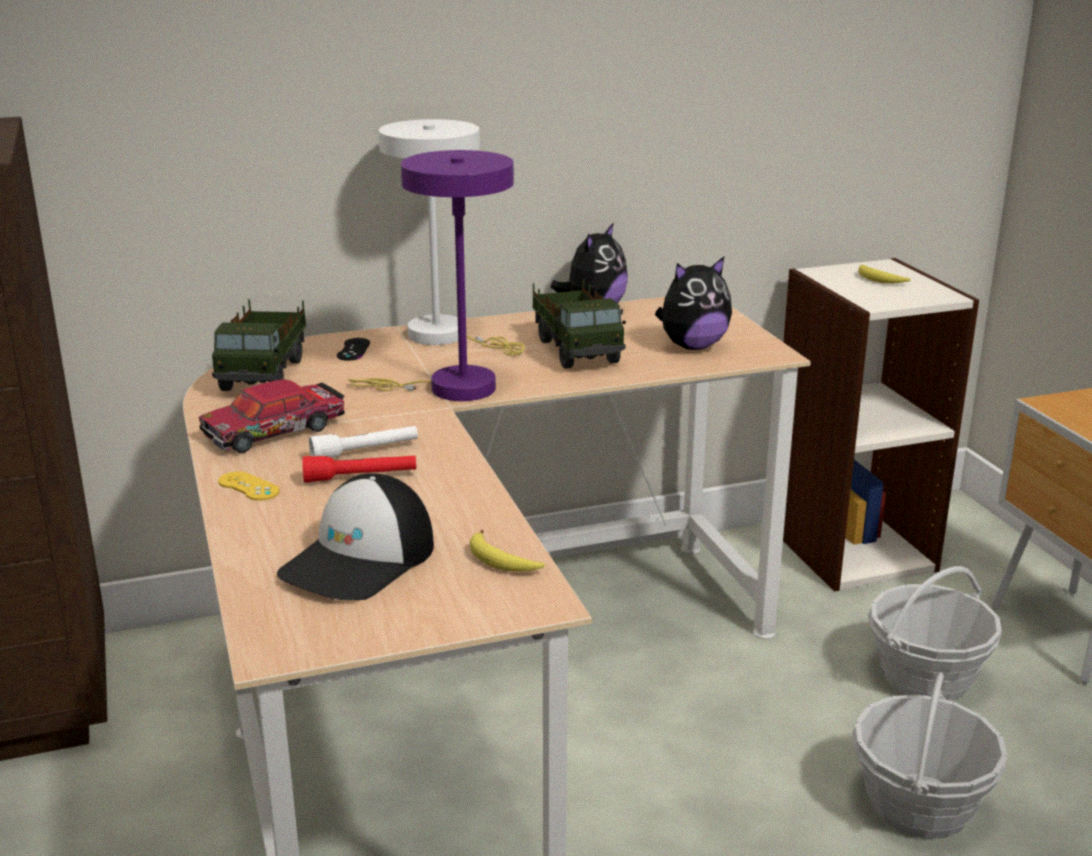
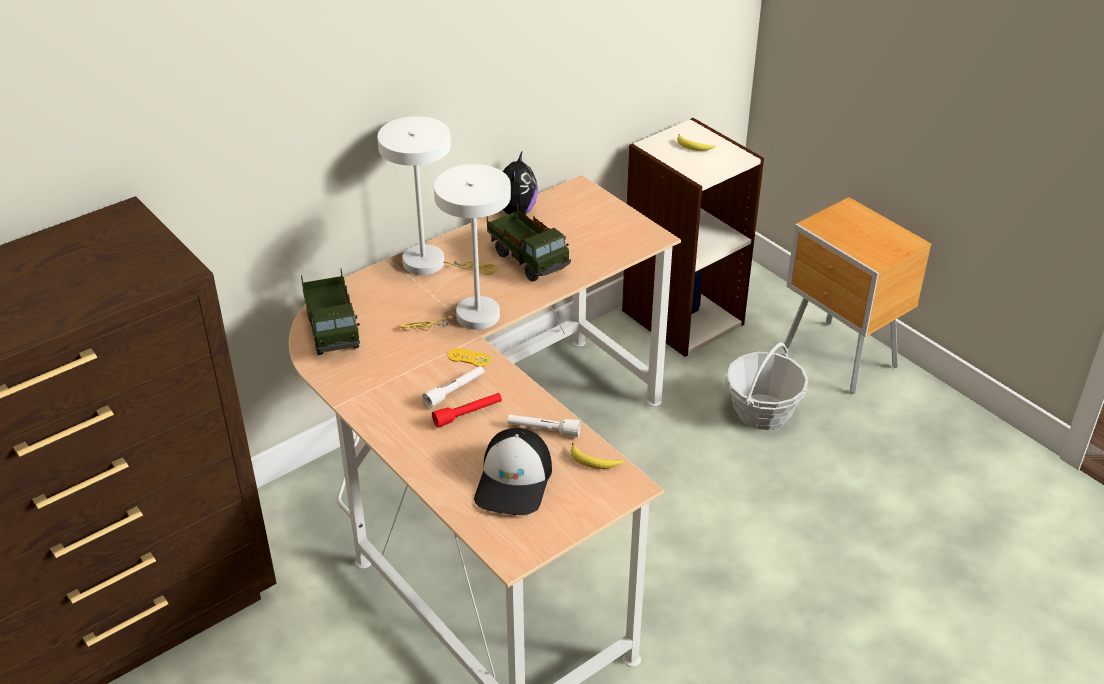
camera: 20 degrees left, 15 degrees up
(248, 486) = (404, 439): yellow game controller -> yellow game controller (469, 358)
(275, 431) = (383, 385): toy car -> none
(353, 350) = (376, 291): black game controller -> none
(450, 389) = (469, 318): purple table lamp -> white table lamp
(455, 512) = (543, 430): none -> white flashlight
(692, 346) = (600, 239): plush toy -> none
(919, 806) = (787, 503): basket -> none

